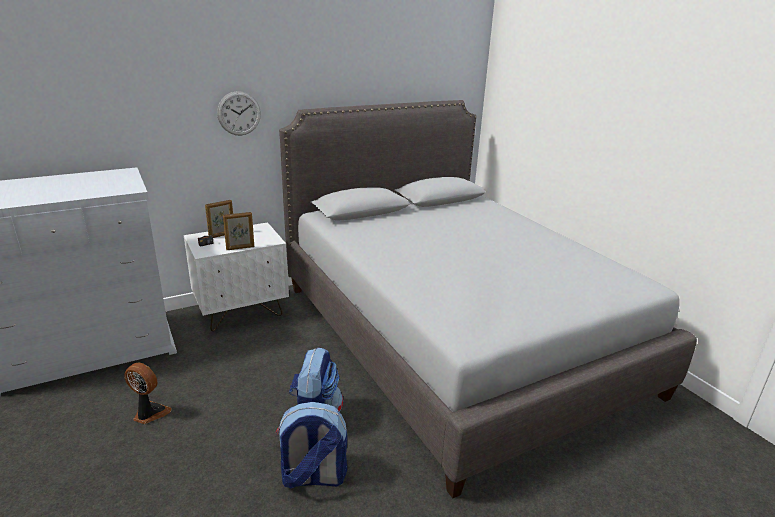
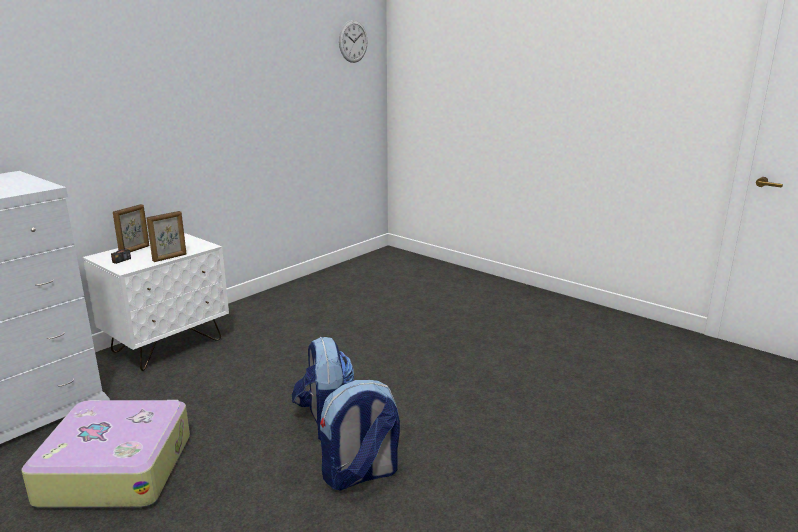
camera: 20 degrees left, 5 degrees down
(149, 413) = (116, 468): fan -> suitcase
(239, 113) = (139, 98): wall clock -> wall clock (353, 41)
(454, 336) = (425, 321): grey bed -> none

